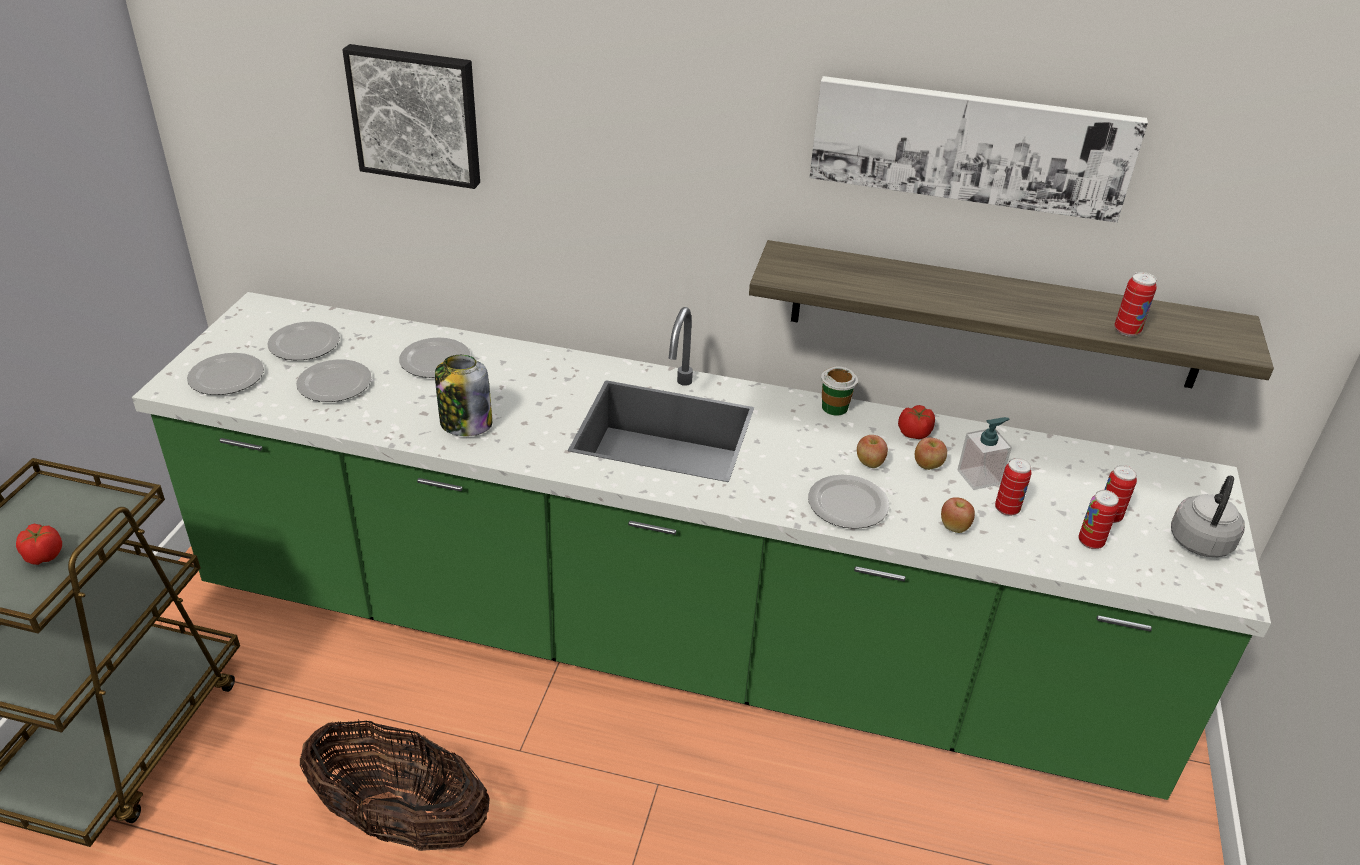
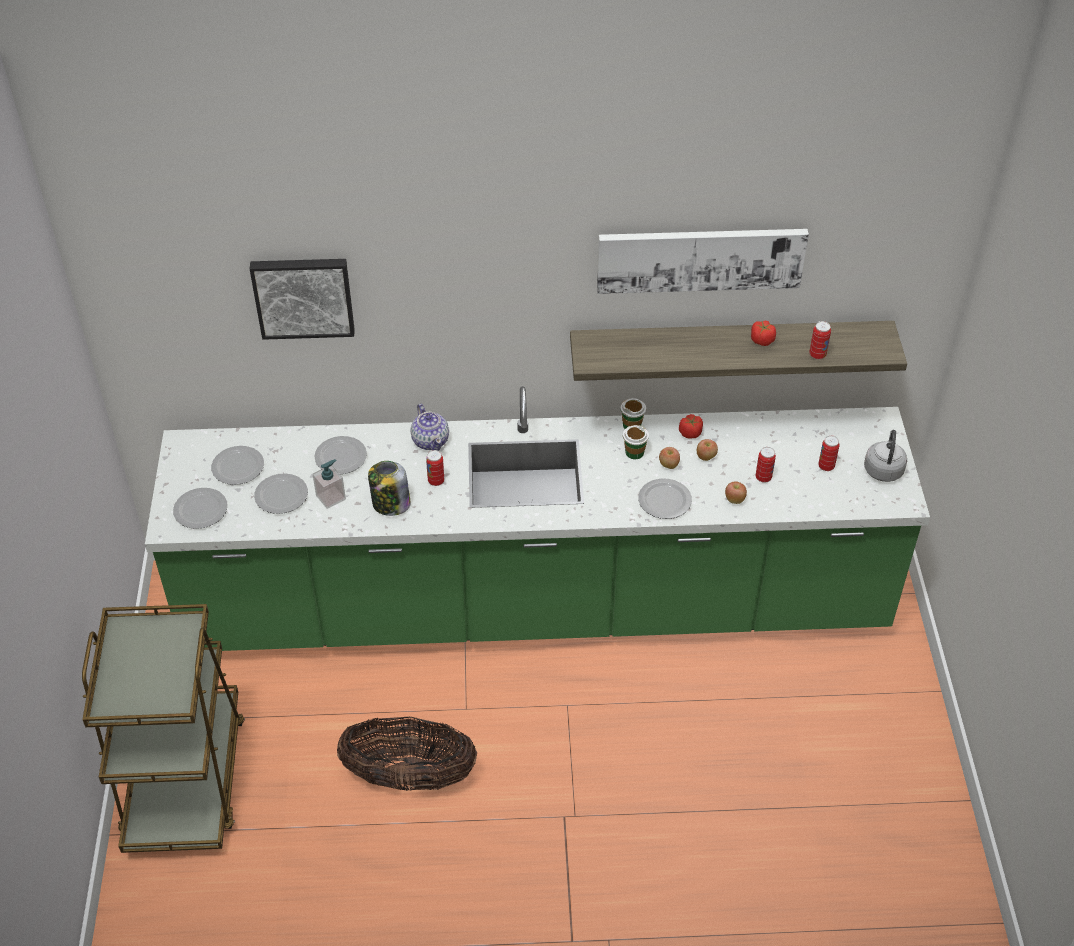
camera: 15 degrees left, 10 degrees up
(43, 555) = (159, 672): tomato -> tomato (762, 340)
(558, 368) = (430, 440): none -> teapot
(826, 438) = (634, 452): none -> cup
(979, 477) = (740, 457): soap dispenser -> soap dispenser (331, 497)
(1090, 542) = (818, 488): can -> can (436, 481)

